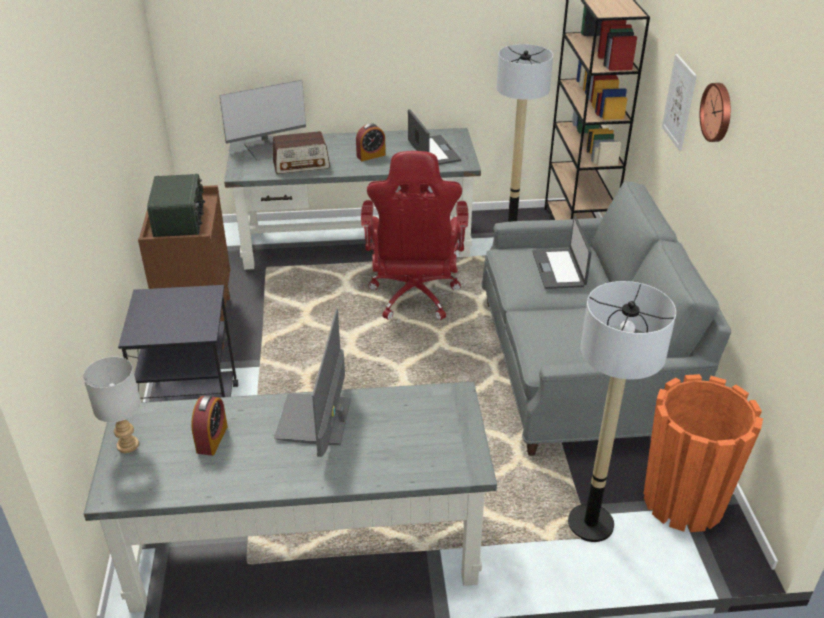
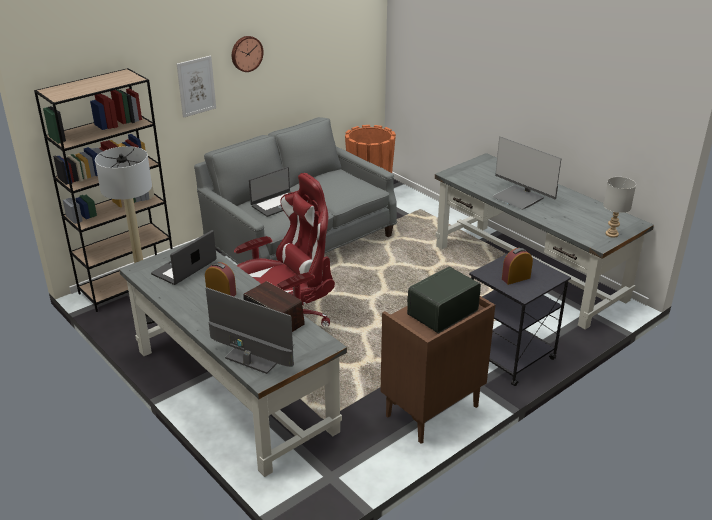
camera: 125 degrees left, 5 degrees down
(212, 439) = (571, 216): alarm clock -> alarm clock (516, 278)
(316, 420) = (518, 198): monitor -> monitor turned 75 degrees clockwise
(590, 523) = (412, 211): floor lamp -> none

